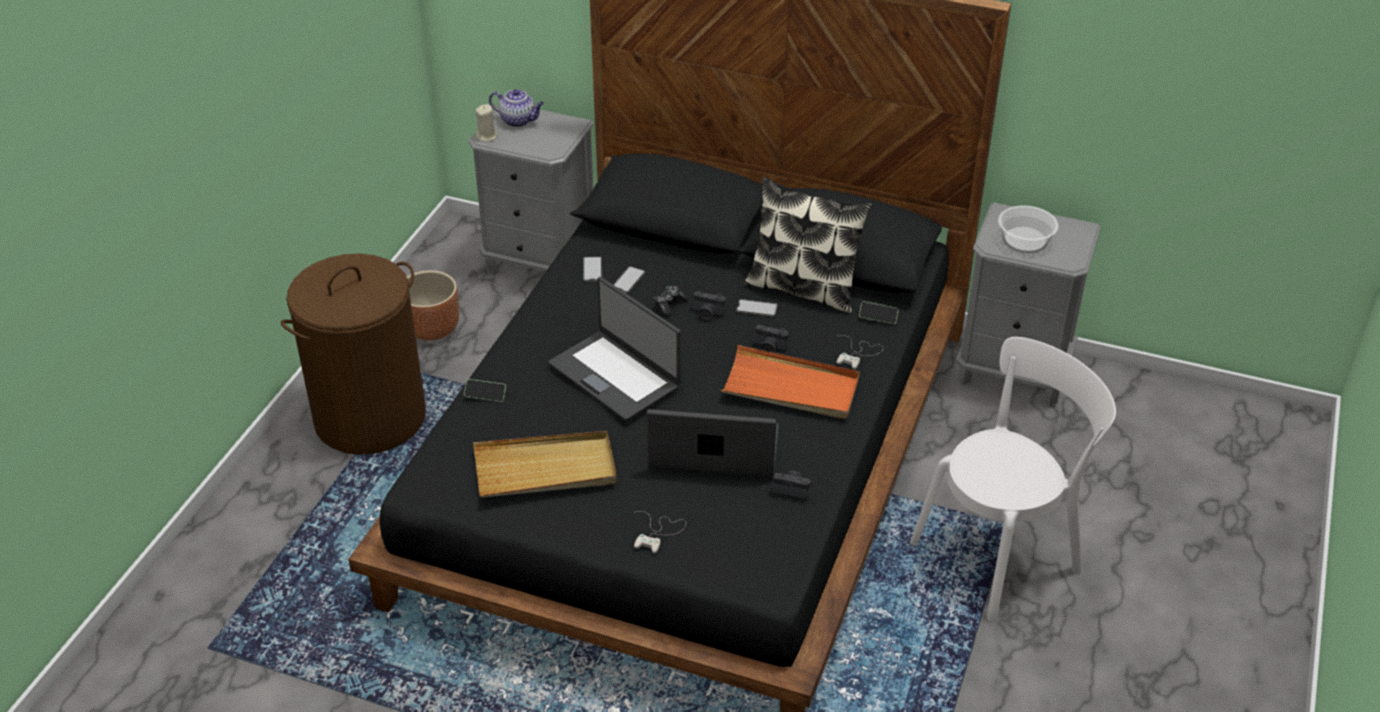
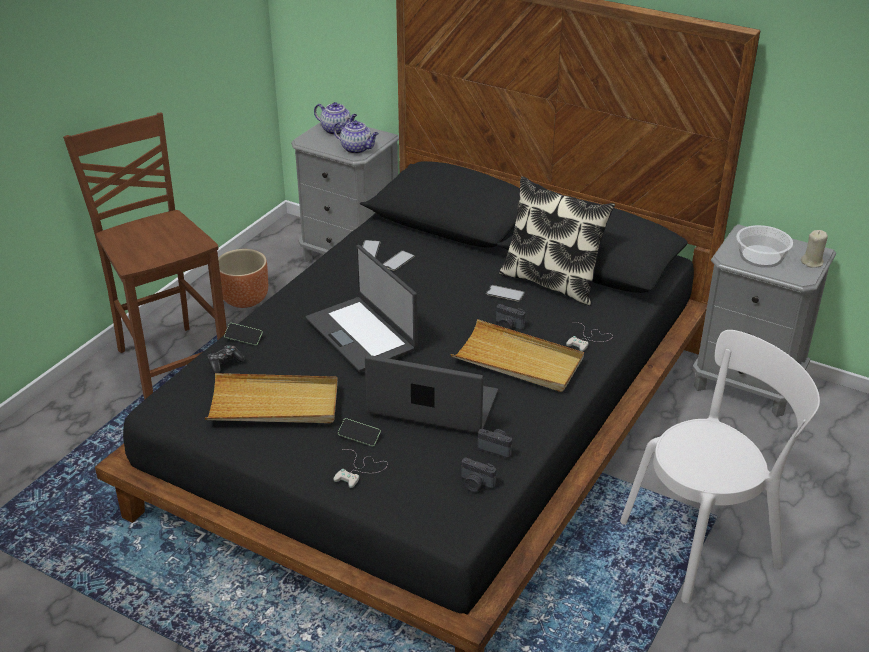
camera: 10 degrees right, 5 degrees down
(370, 417) = (171, 362): brown laundry basket -> brown chair
(487, 136) = (306, 139): beige candle -> beige candle (812, 262)
(550, 144) = (357, 149): none -> teapot
(669, 304) = (428, 283): game controller -> game controller (225, 363)
(707, 314) = (459, 294): camera -> camera (476, 484)
(791, 388) = (518, 360): orange tray -> beige tray
(878, 317) = (614, 311): phone -> phone (359, 437)

